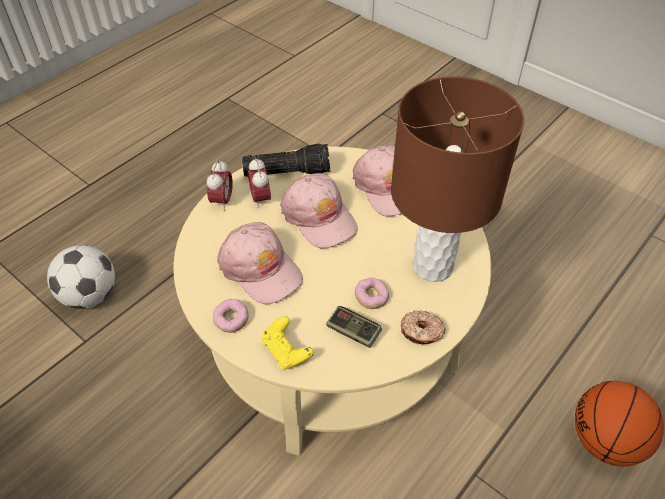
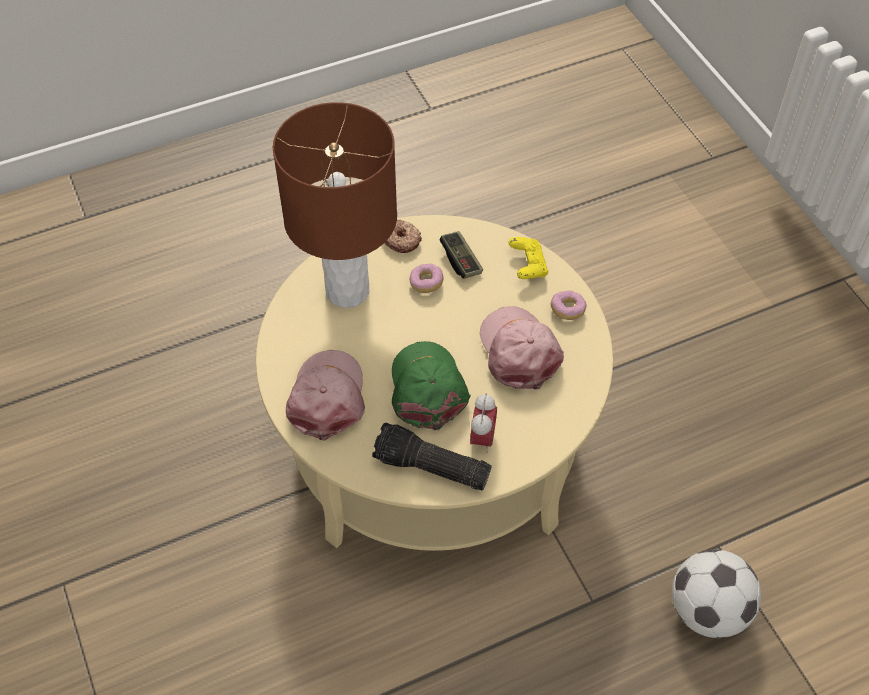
camera: 155 degrees left, 5 degrees up
(222, 201) = (529, 453): alarm clock -> none
(319, 217) = (427, 388): pink cap -> green cap
(605, 441) = (249, 255): basketball -> none

